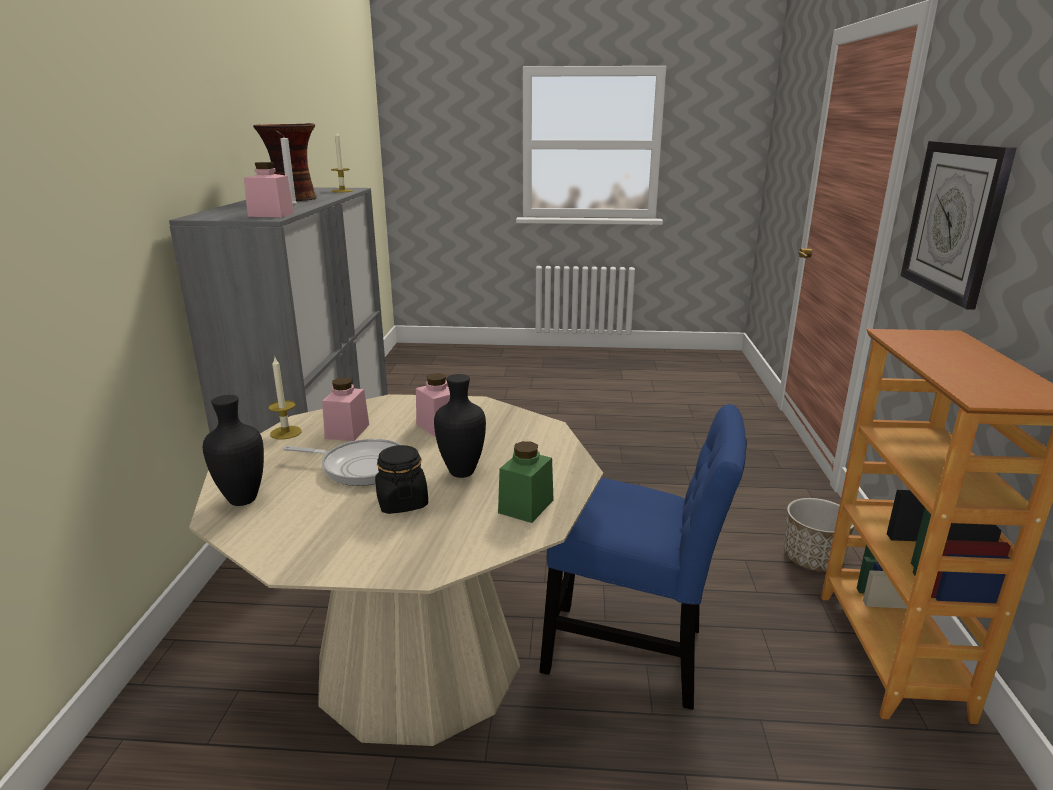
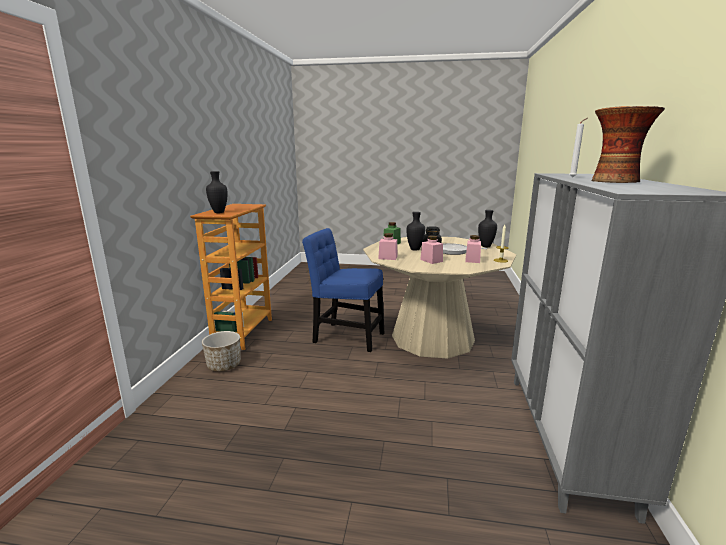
camera: 175 degrees left, 5 degrees down
(271, 215) = (557, 174): pink jar -> pink jar (388, 257)
(342, 191) = (621, 188): candle -> none
(940, 344) = (219, 212): none -> black vase
(955, 220) = (154, 172): wall clock -> none

